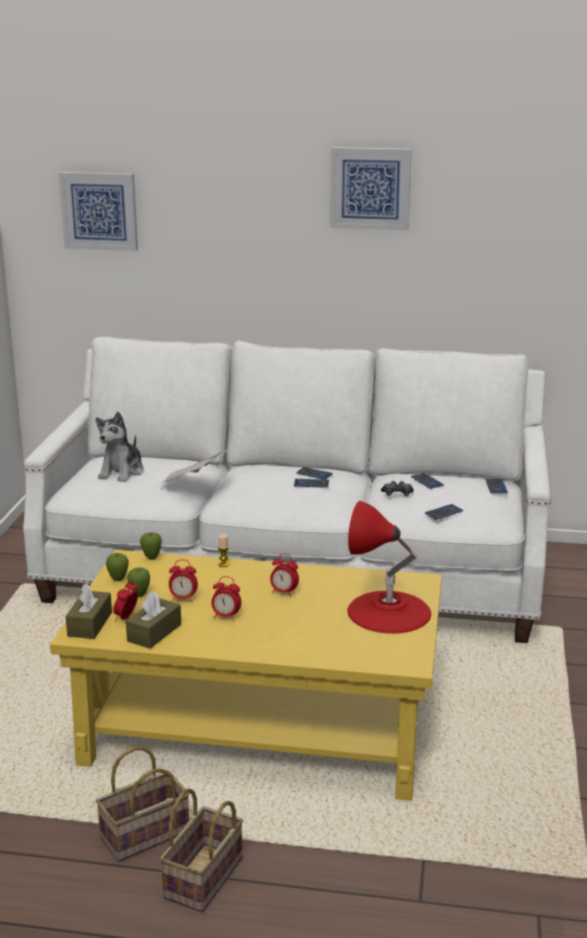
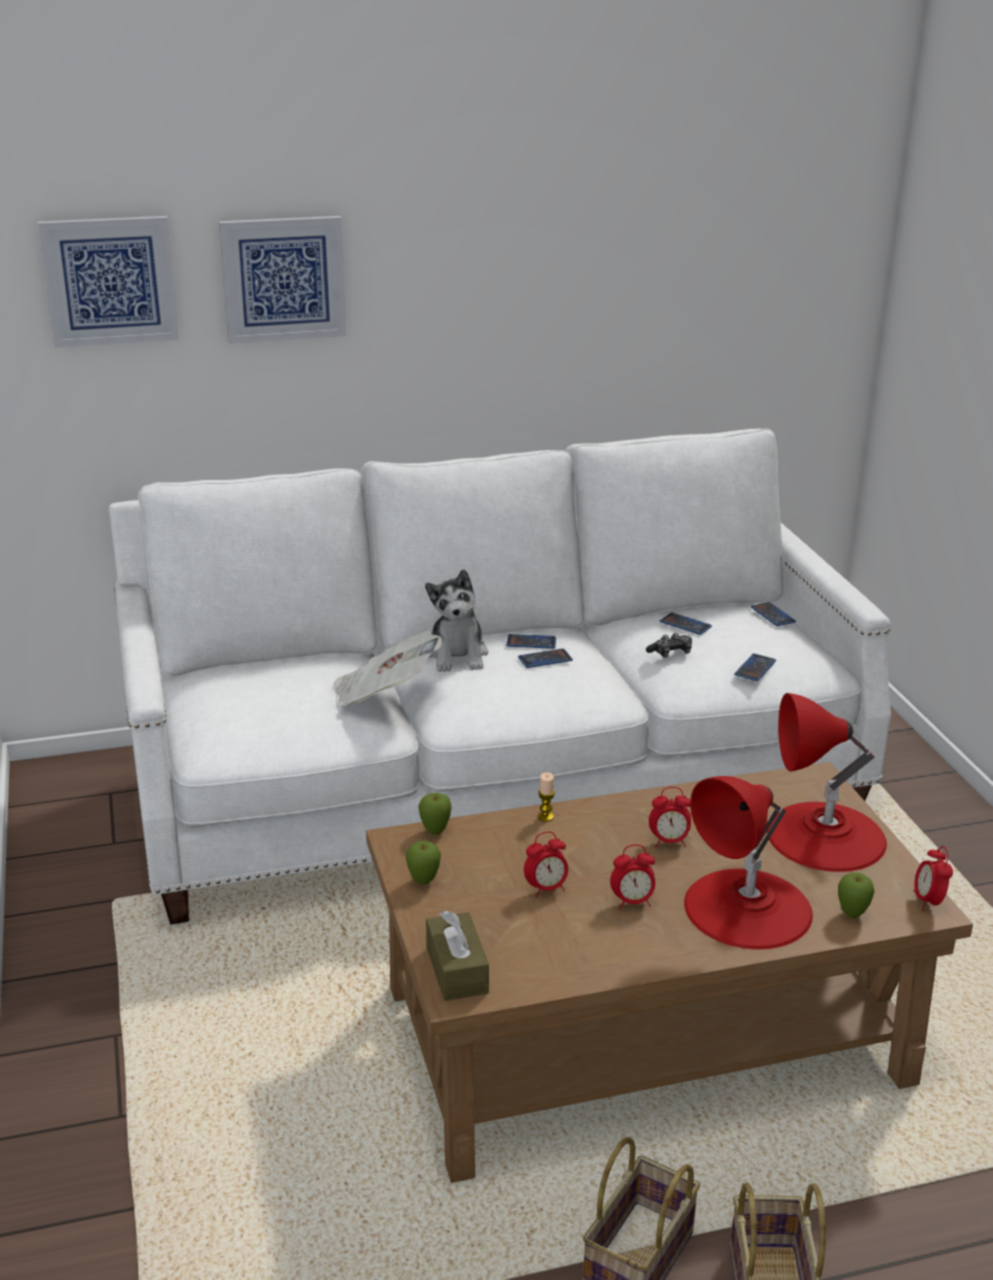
camera: 25 degrees left, 5 degrees up
(122, 472) = (257, 695): plush toy -> plush toy (457, 655)
(126, 618) = (499, 944): alarm clock -> alarm clock (928, 901)
(139, 595) = (479, 899): apple -> apple (852, 914)
(154, 633) = (562, 957): brown tissue box -> none
(260, 726) = (645, 1035): yellow coffee table -> brown coffee table
(293, 636) = (748, 908): none -> red table lamp
(370, 188) = (535, 212): picture -> picture (283, 279)

